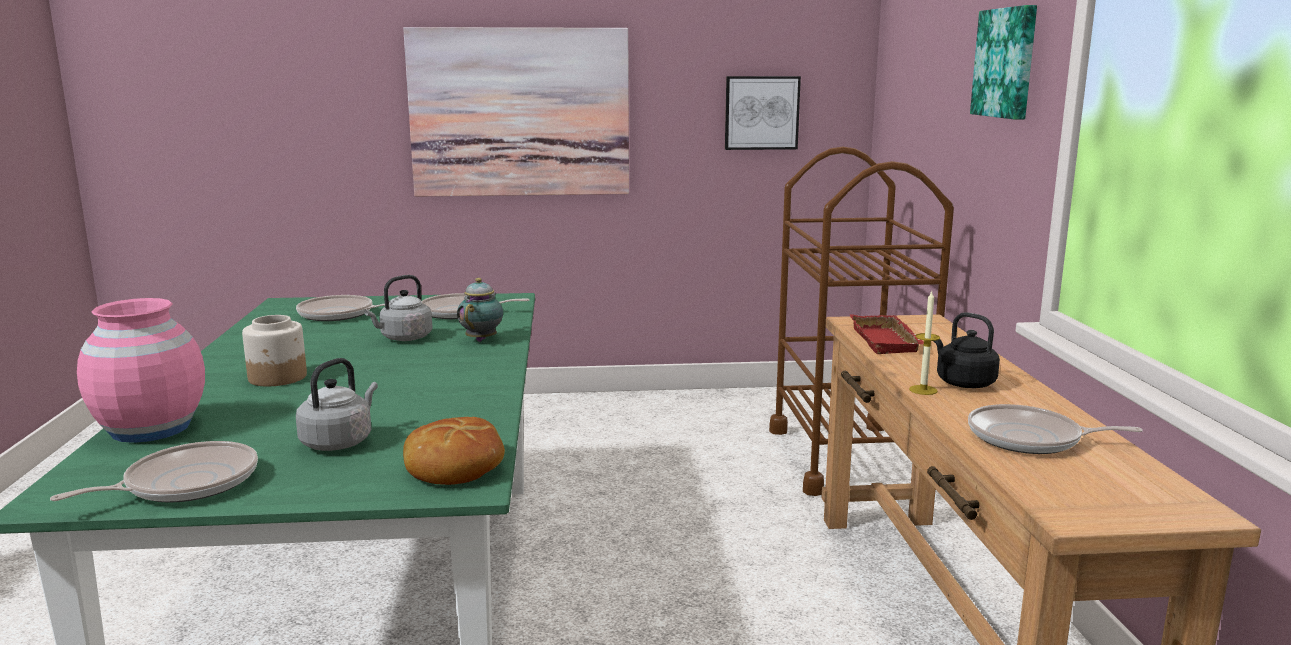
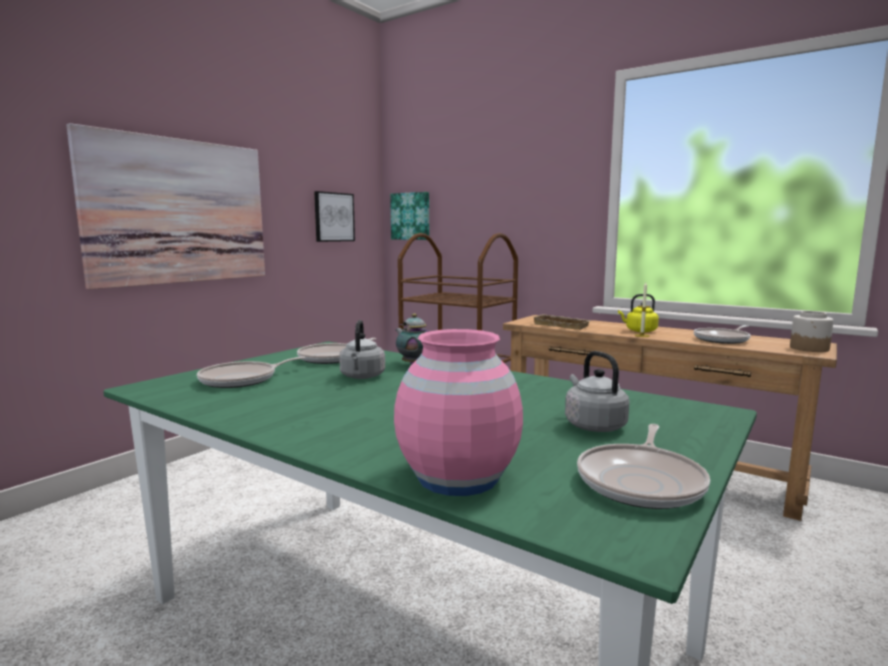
camera: 50 degrees left, 5 degrees down
(185, 484) = (642, 482): frying pan -> frying pan turned 150 degrees counterclockwise
(278, 377) = (387, 419): jar -> jar (809, 348)
(454, 467) = (683, 409): bread -> none
(888, 341) = (562, 325): red tray -> beige tray
(962, 382) = (639, 331): black kettle -> yellow kettle
(1007, 63) = (545, 179): picture -> picture (411, 216)

